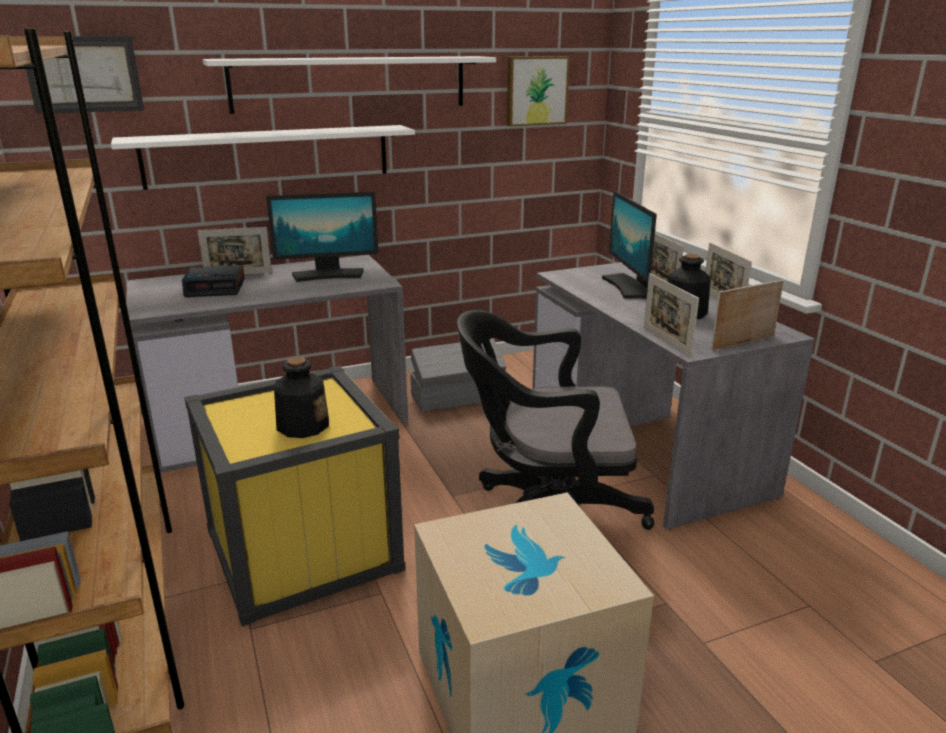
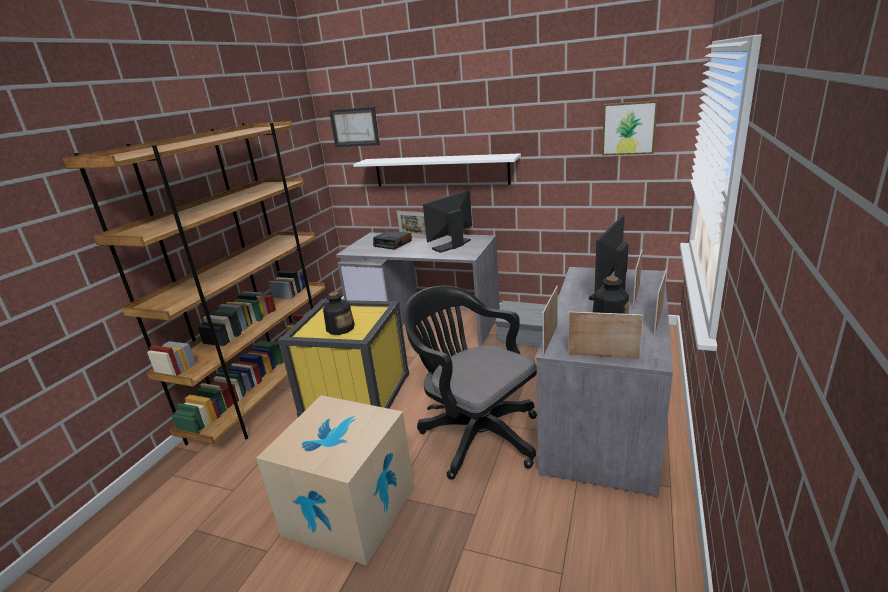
camera: 45 degrees right, 0 degrees up
(328, 275) = (452, 245): monitor -> monitor turned 105 degrees clockwise
(351, 83) = (488, 127): white shelf -> none

